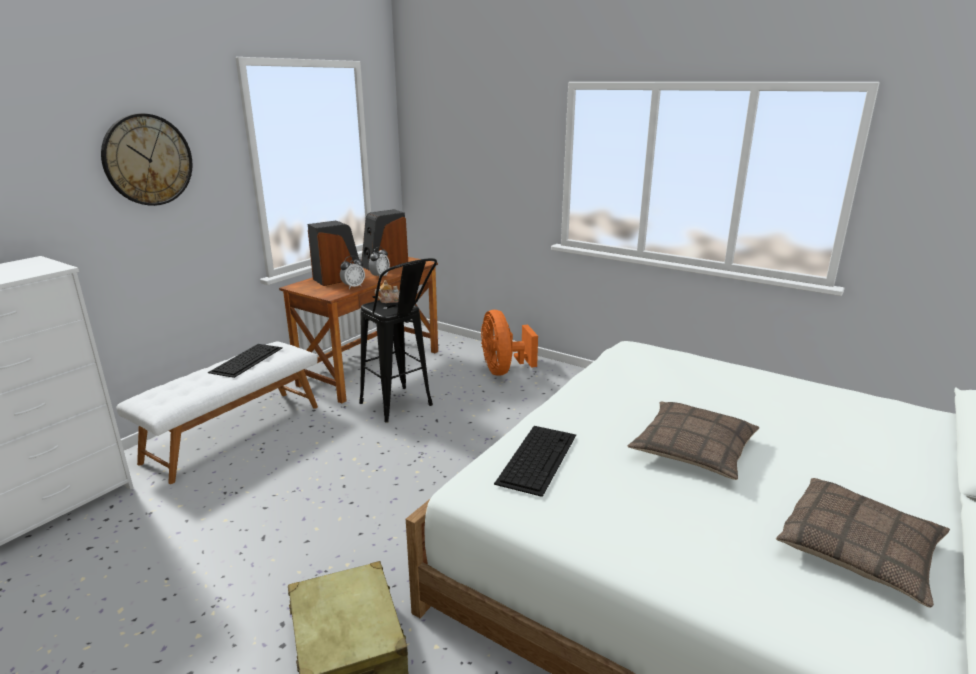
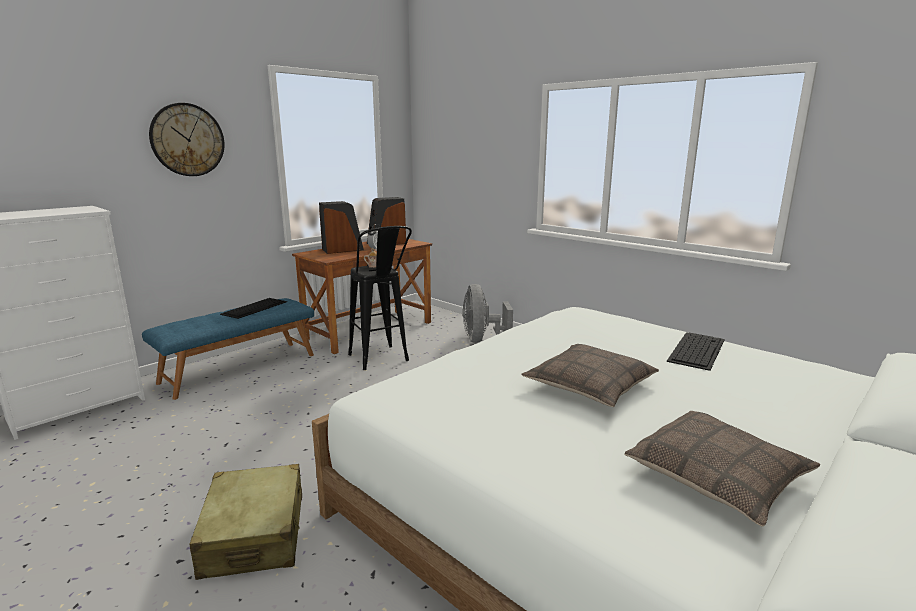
camera: 10 degrees right, 5 degrees down
(234, 432) = (239, 368): white bench -> blue bench
(353, 287) = (350, 255): alarm clock -> none
(503, 370) = (482, 339): orange fan -> grey fan
(537, 457) = (439, 379): keyboard -> keyboard (696, 350)

